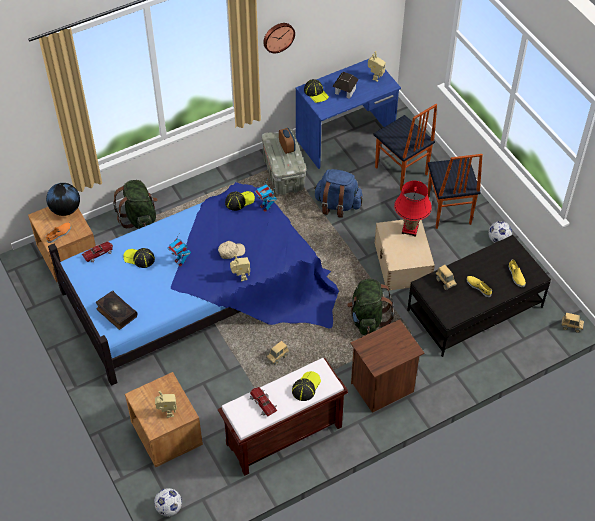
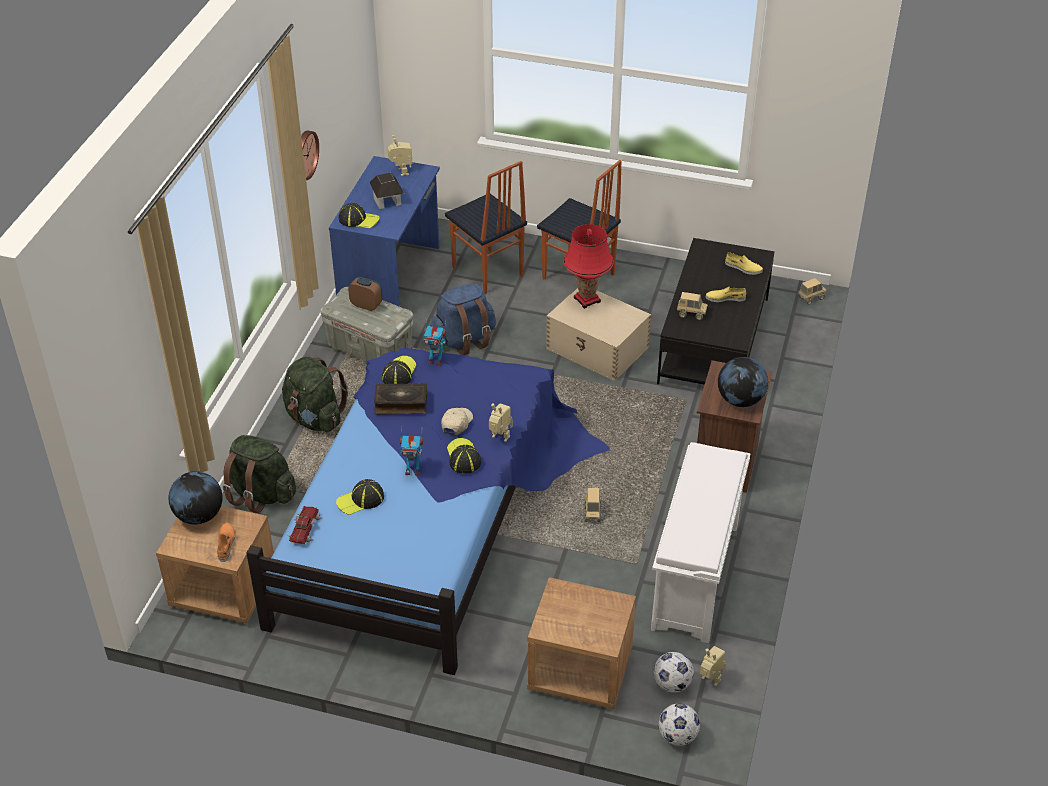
camera: 45 degrees left, 10 degrees down
(116, 313) = (409, 569): book -> book (401, 404)
(167, 412) = (597, 617): toy robot -> toy robot (709, 681)
(262, 403) = (694, 523): toy car -> none
(283, 436) = (695, 578): brown bench -> white bench
(306, 387) = (713, 477): cap -> cap (463, 457)
(367, 318) = (630, 417): green backpack -> green backpack (315, 418)
(382, 355) = (740, 400): none -> globe
(401, 171) = (487, 272): chair -> chair turned 45 degrees clockwise
(498, 239) = (655, 271): football -> football (672, 684)

